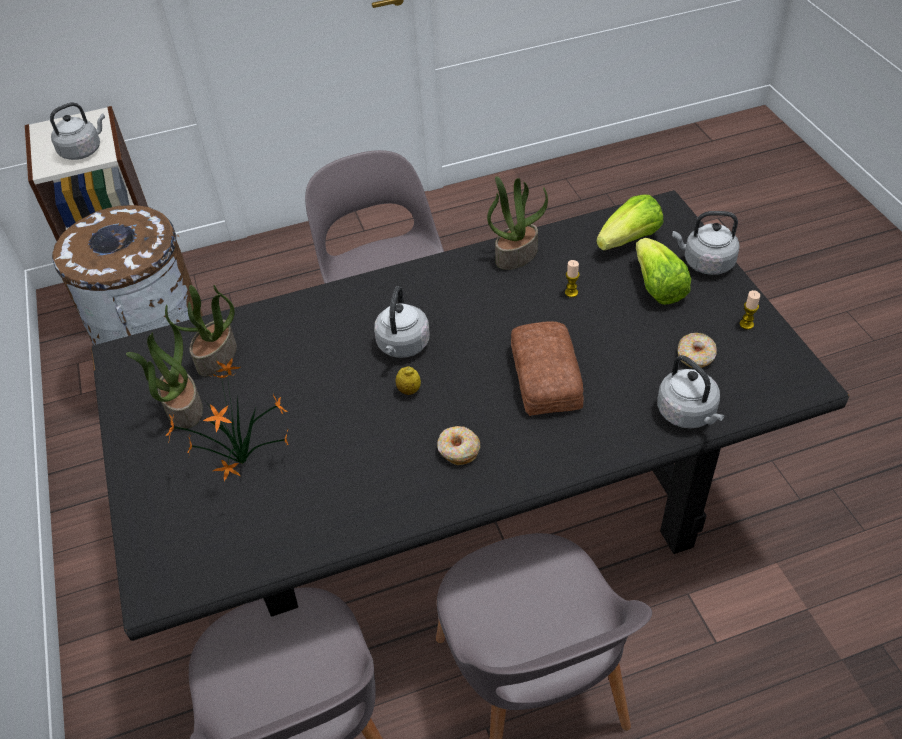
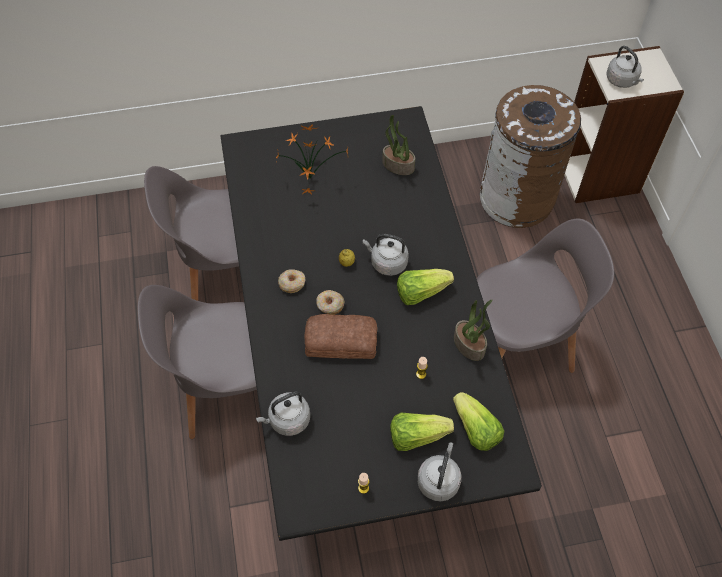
camera: 95 degrees right, 10 degrees up
(182, 407) = (359, 150): potted plant -> none
(446, 306) = (421, 292): none -> lettuce
(695, 356) = (339, 441): donut -> donut (330, 305)

